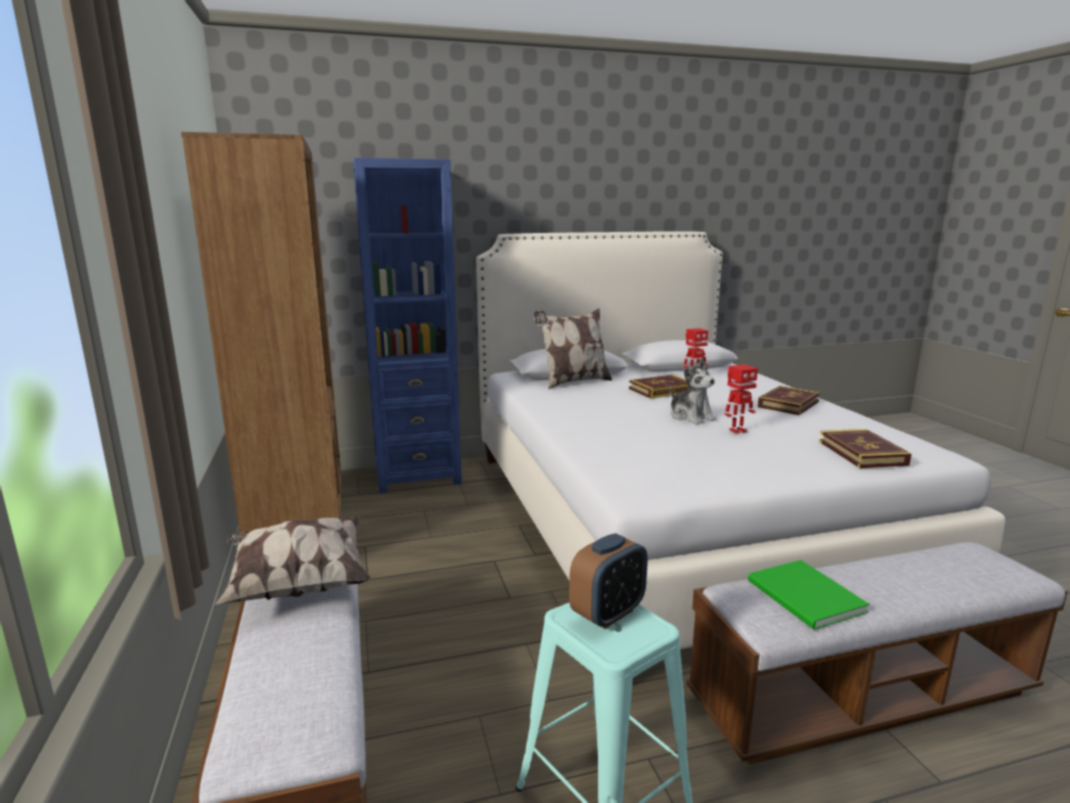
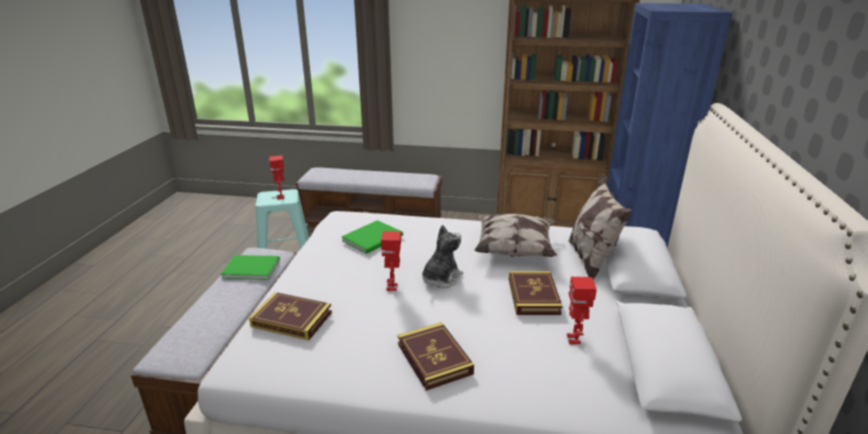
camera: 115 degrees right, 10 degrees up
(298, 583) = (393, 177): pillow -> pillow (515, 250)
(608, 613) = (281, 197): alarm clock -> toy robot
(669, 453) = (374, 238): none -> green book
(691, 416) = (441, 278): plush toy -> plush toy turned 135 degrees clockwise

